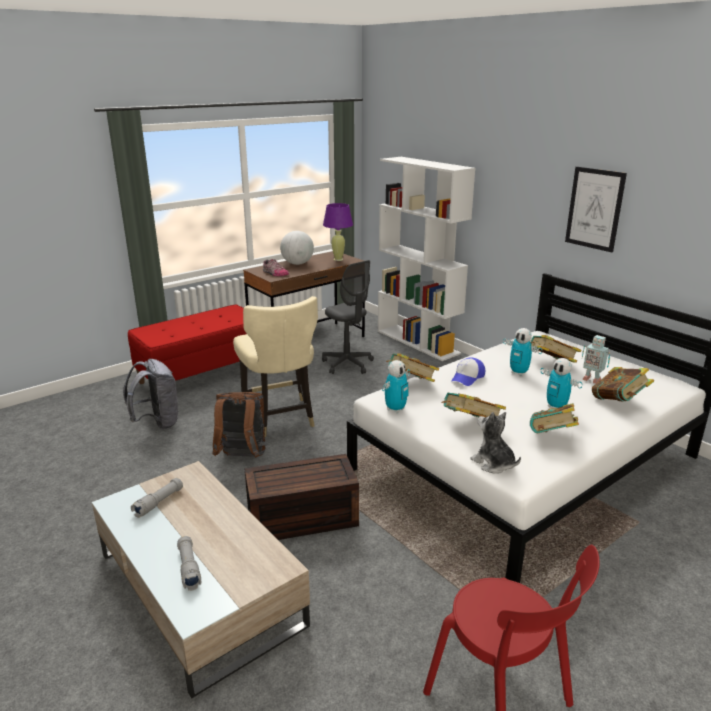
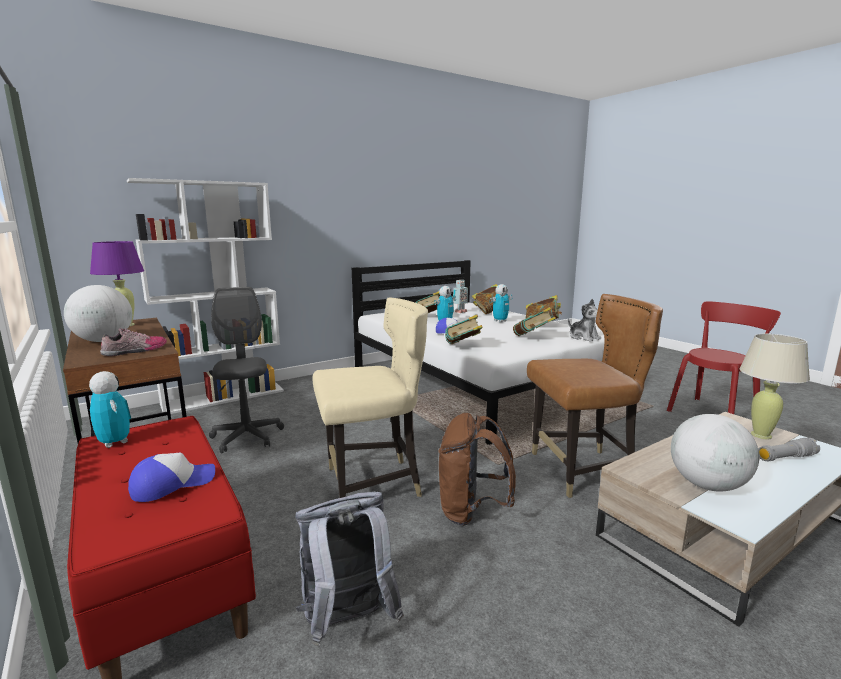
camera: 85 degrees left, 10 degrees down
(159, 503) = (707, 485): grey flashlight -> globe
(182, 330) = (172, 484): none -> cap
(240, 572) = (760, 435): none -> beige table lamp
(301, 519) = (582, 471): brown storage box -> brown chair
(347, 364) = (247, 437): grey office chair -> grey office chair turned 75 degrees counterclockwise
(395, 409) = (513, 353): toy robot -> toy robot (114, 442)
(493, 463) = (583, 337): plush toy -> plush toy turned 90 degrees counterclockwise
(594, 209) = (378, 207): picture -> none

